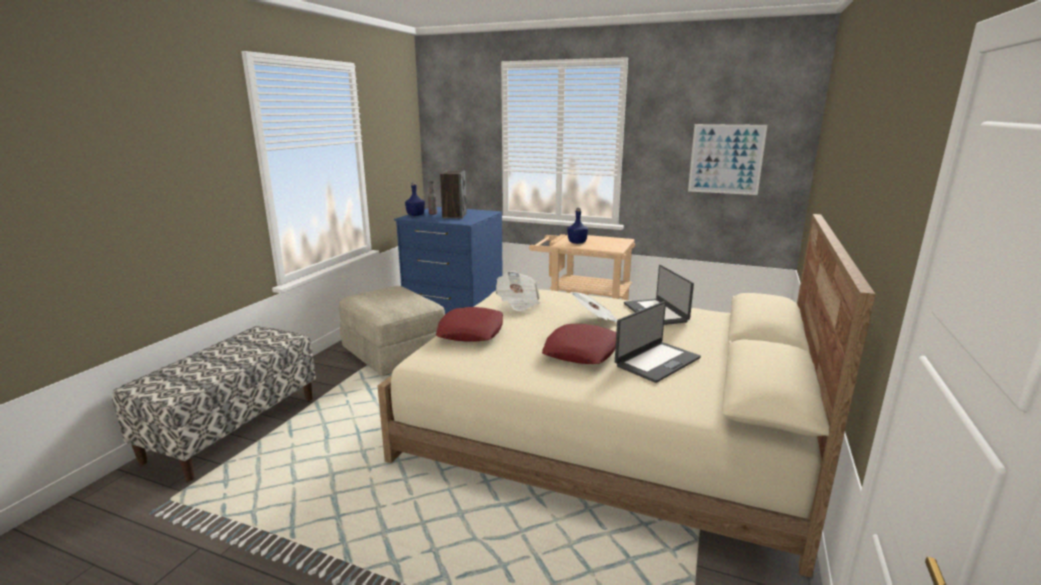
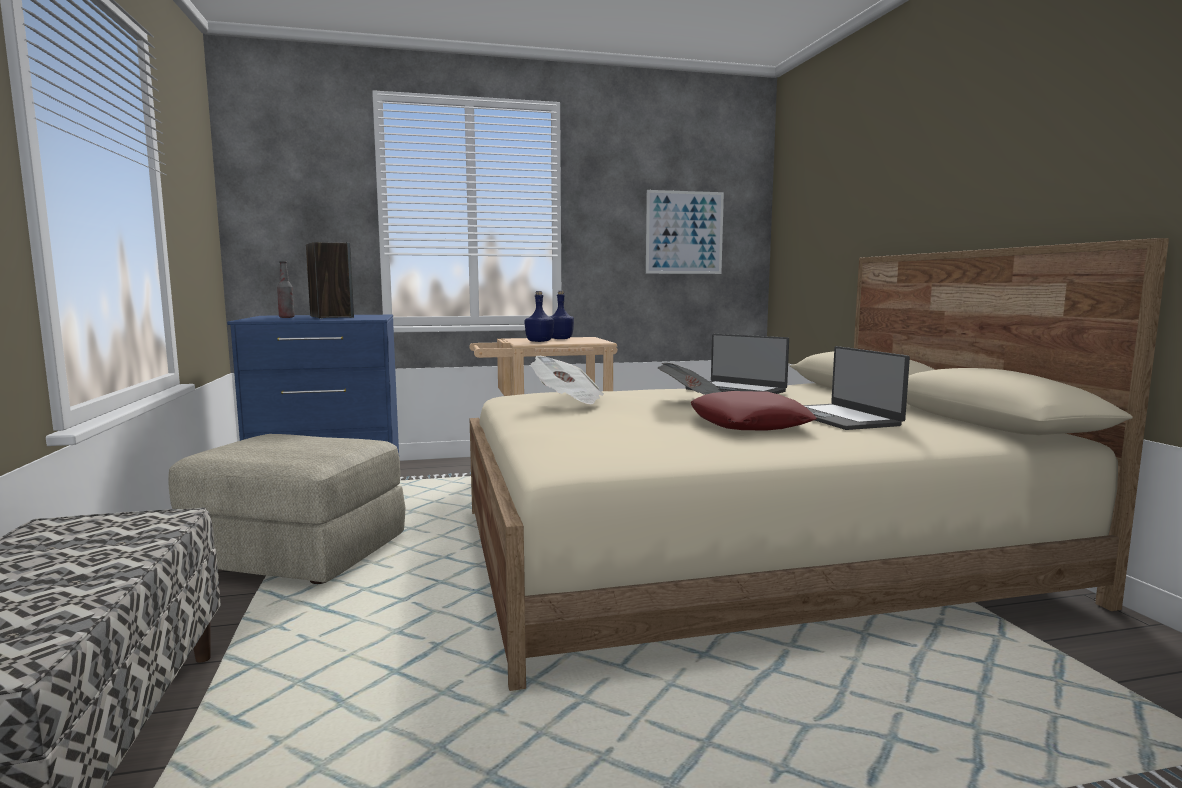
camera: 35 degrees left, 10 degrees down
(415, 215) = (258, 318): blue bottle -> blue bottle (561, 339)
(471, 331) = (567, 431): red pillow -> none
(656, 361) = (841, 418): laptop -> laptop turned 150 degrees clockwise

